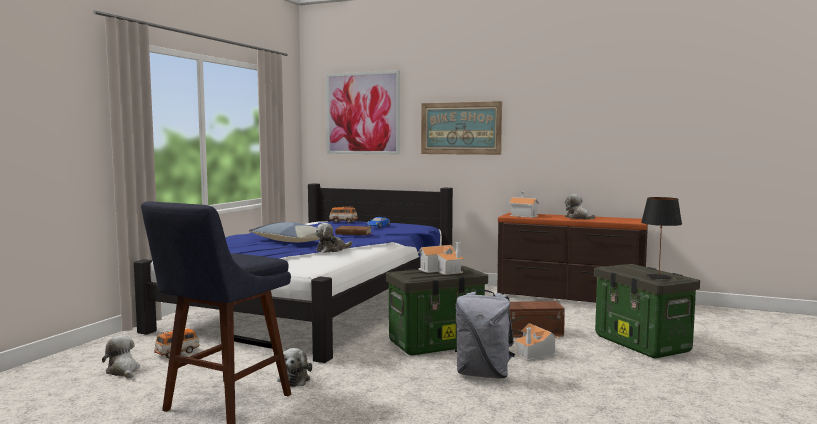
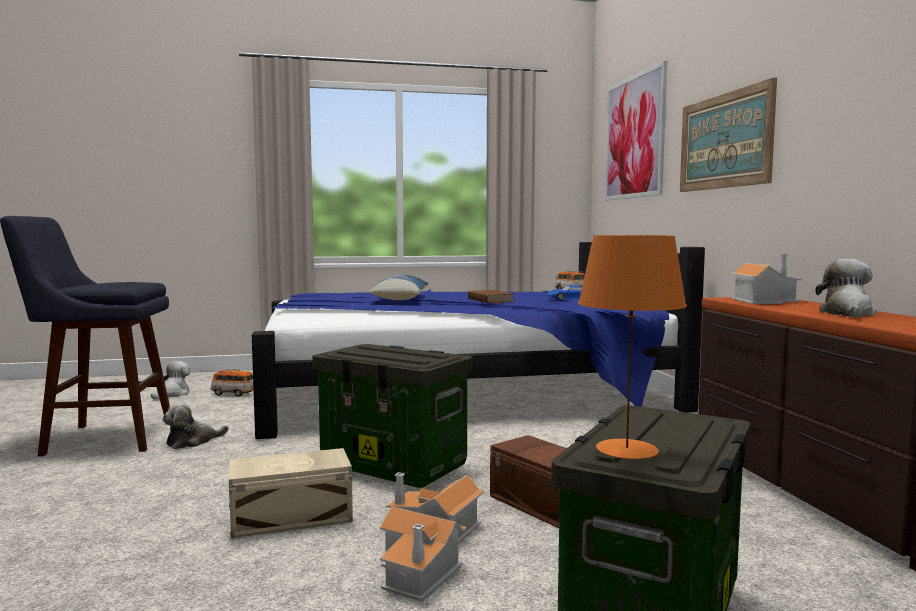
camera: 55 degrees right, 0 degrees up
(332, 250) = (379, 310): plush toy -> none
(442, 270) = (404, 353): toy house -> toy house (420, 573)
(484, 374) = (293, 518): grey backpack -> beige storage box
(659, 277) = (626, 449): black table lamp -> orange table lamp

